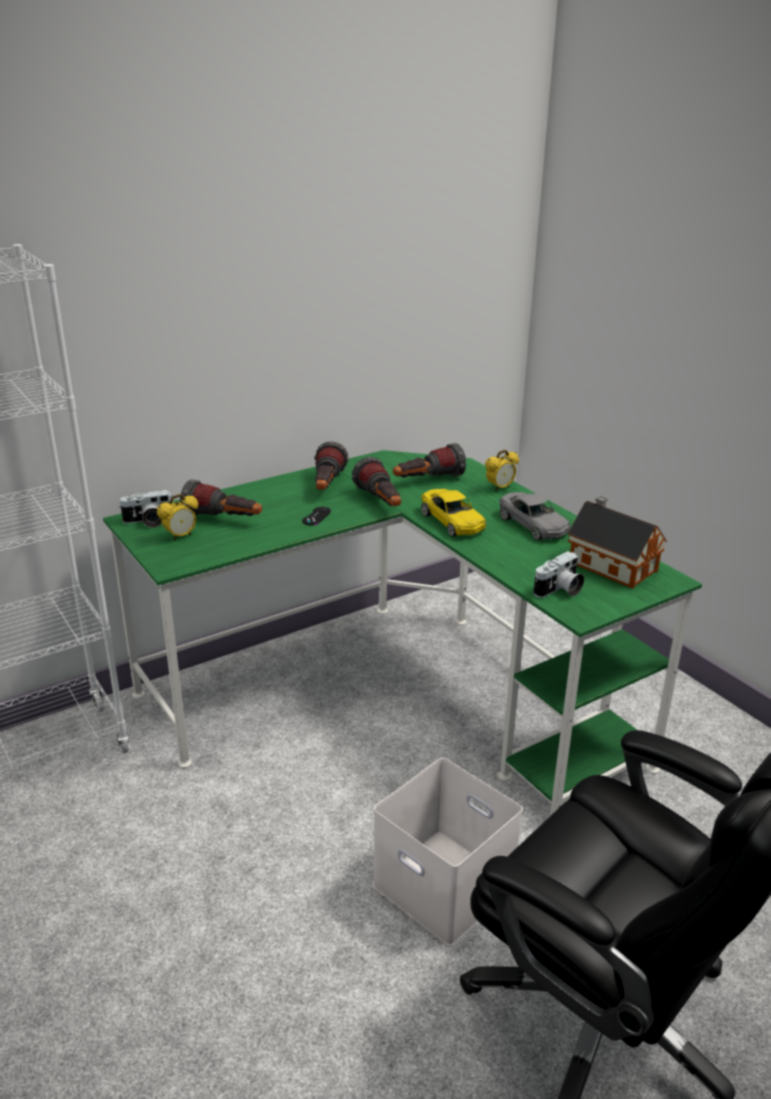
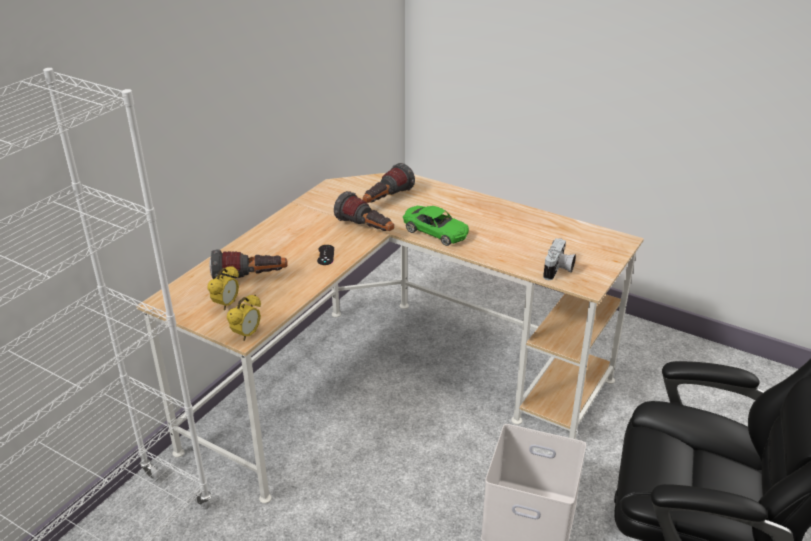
camera: 25 degrees left, 5 degrees up
(149, 522) = (184, 298): camera -> none
(327, 486) = (309, 225): flashlight -> none
(395, 693) = (394, 381): green desk -> beige desk
(452, 521) = (435, 232): yellow toy car -> green toy car
(500, 488) = (446, 193): alarm clock -> alarm clock (247, 335)
(532, 525) = (496, 220): grey toy car -> none
(610, 564) = (575, 239): toy house -> none

